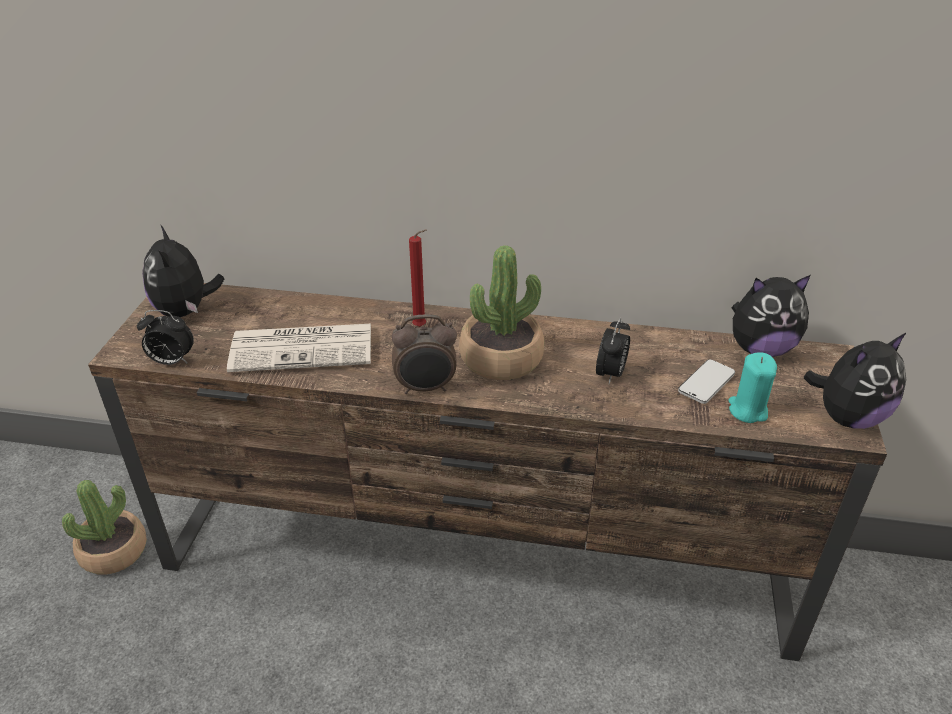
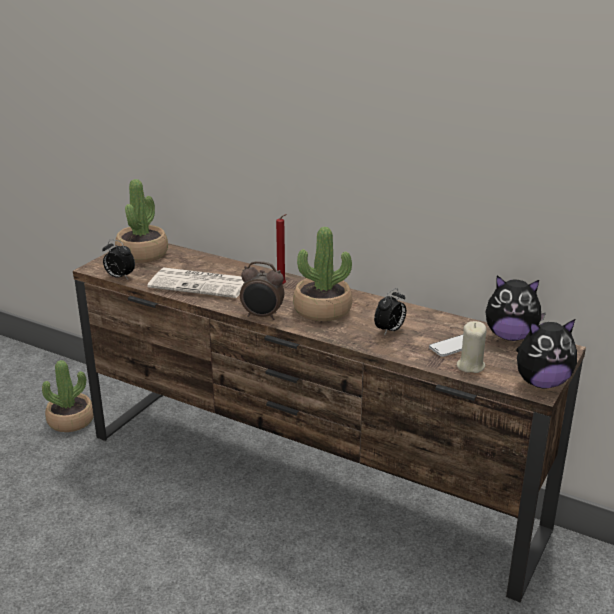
camera: 20 degrees right, 10 degrees down
(186, 311) = (142, 254): plush toy -> potted plant
(747, 410) = (470, 366): turquoise candle -> beige candle

